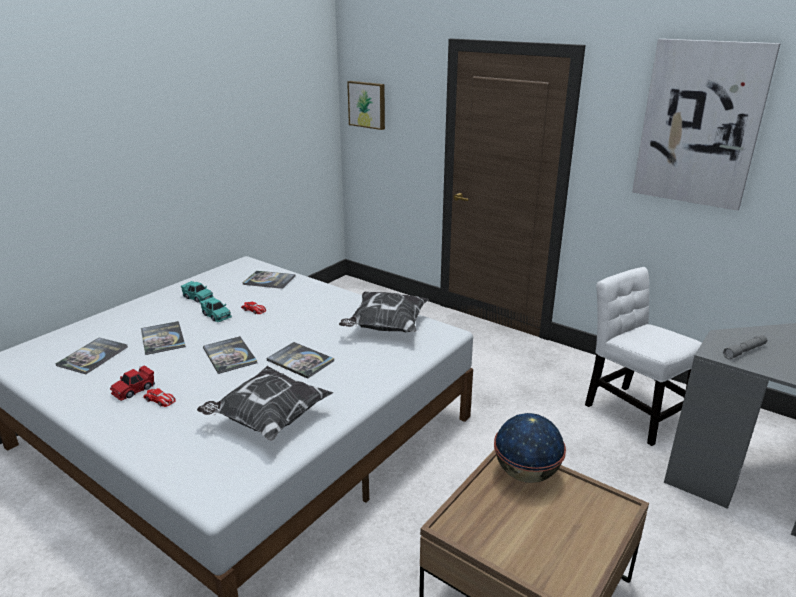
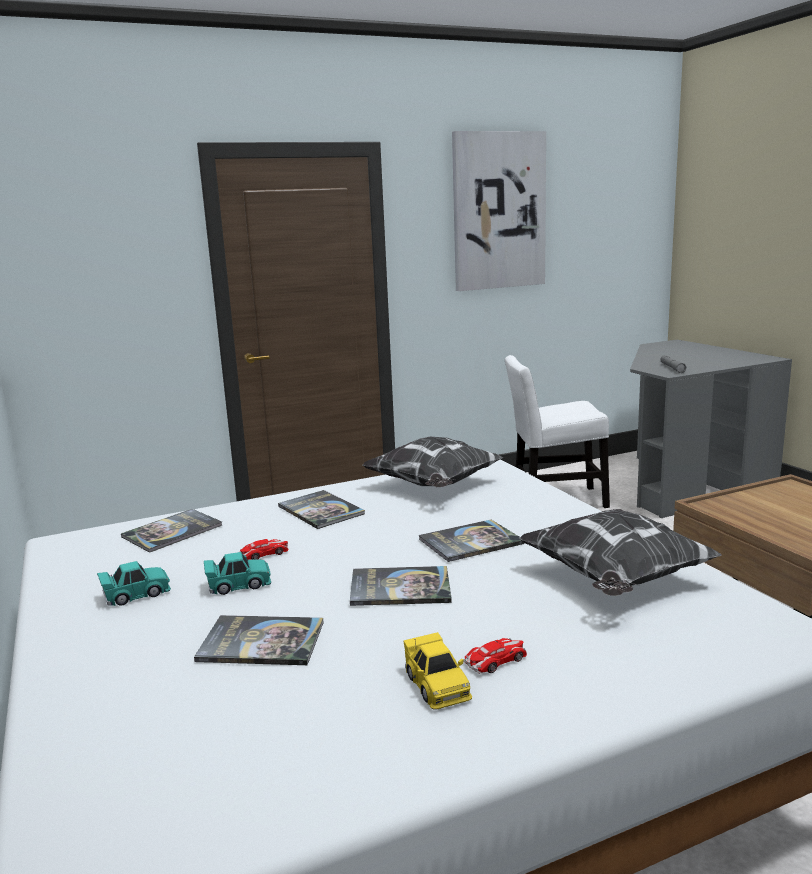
camera: 60 degrees left, 10 degrees down
(93, 356) = (238, 731): book -> book (321, 510)
(134, 390) = (437, 685): red toy car -> yellow toy car
(367, 104) = (52, 257): picture -> none
(526, 474) = (732, 505): globe -> none

